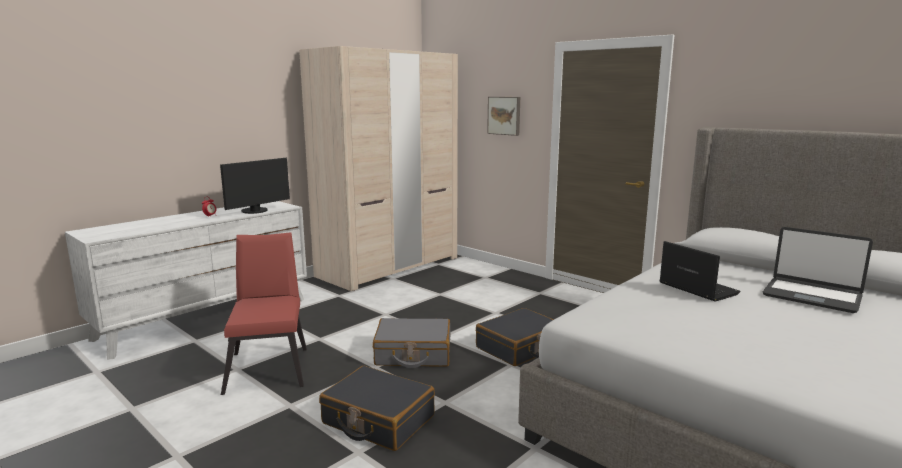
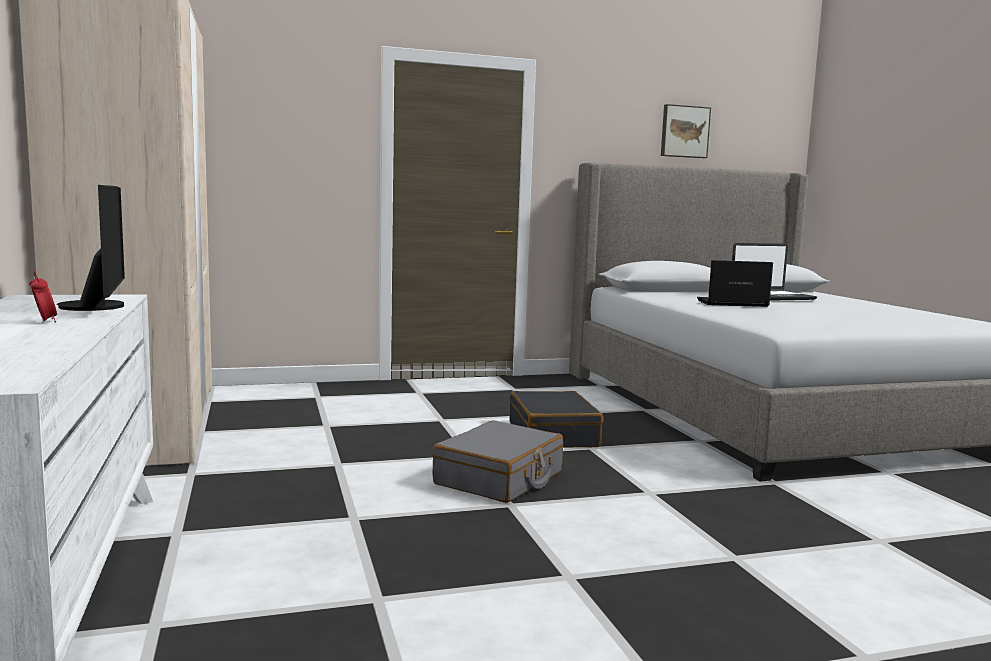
camera: 60 degrees left, 5 degrees down
(269, 366) = (406, 570): red chair -> none
(378, 420) = (663, 532): black suitcase -> none
(504, 115) = (294, 145): picture -> picture (684, 131)

